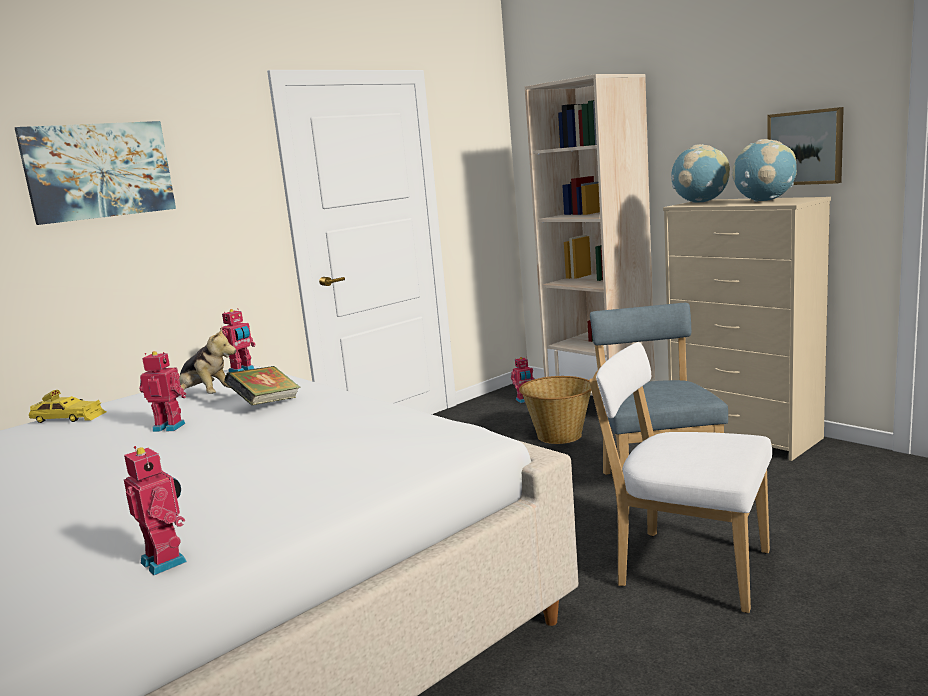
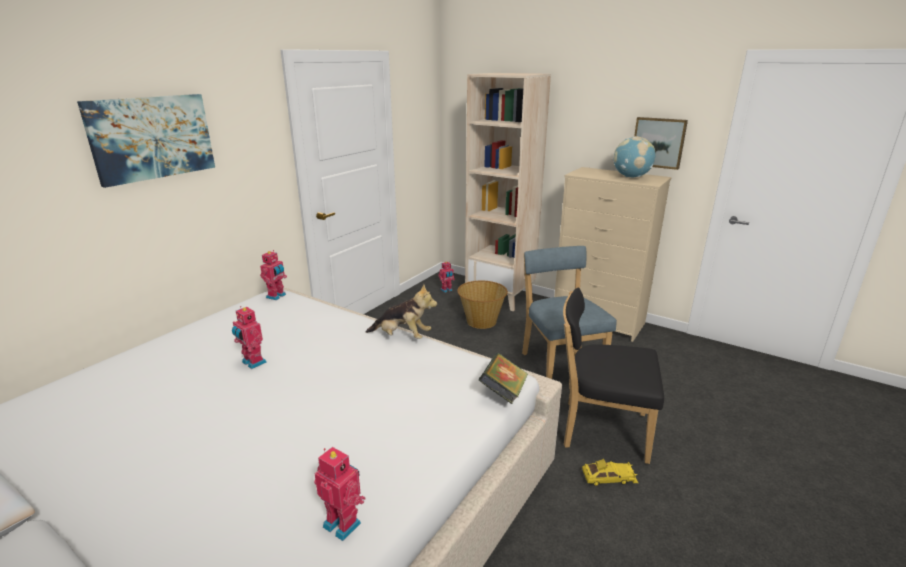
camera: 15 degrees left, 10 degrees up
(68, 418) = (152, 351): yellow toy car -> yellow toy car (609, 477)
(170, 426) = (252, 363): toy robot -> toy robot turned 135 degrees counterclockwise
(205, 396) = (263, 327): plush toy -> plush toy (402, 336)
(266, 404) = (321, 337): book -> book (503, 392)
(686, 567) = (600, 429): white chair -> black chair
(700, 202) = (587, 172): globe -> none

